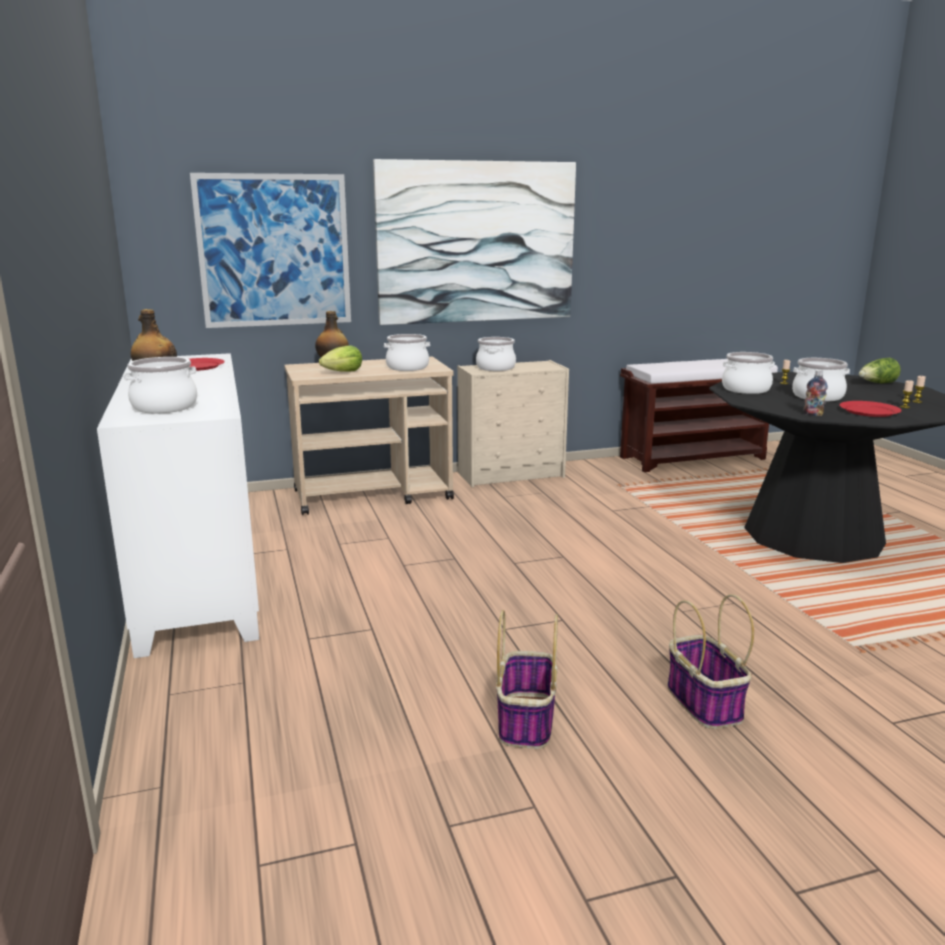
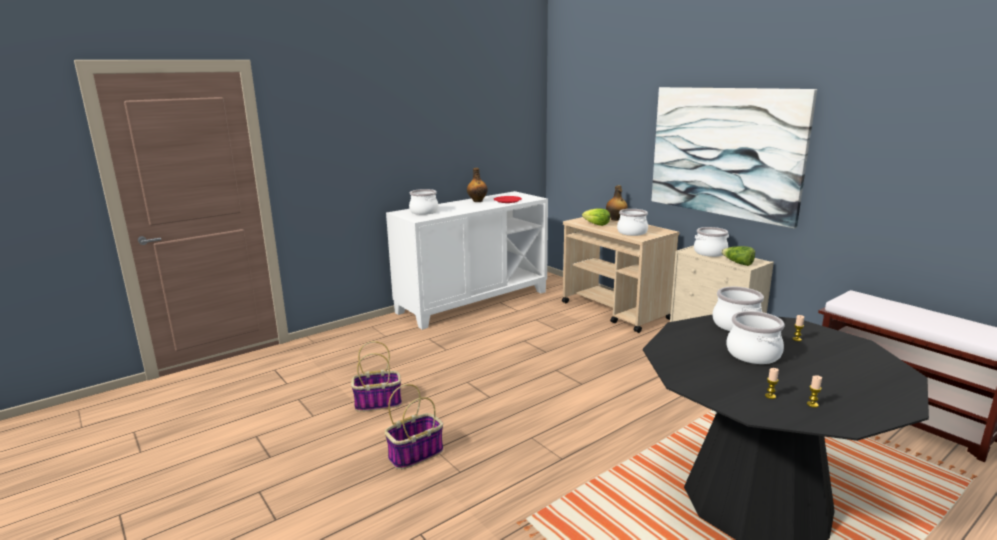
camera: 70 degrees right, 0 degrees up
(274, 251) = (605, 143): picture -> none
(813, 414) = (669, 352): bottle -> none
(868, 411) = (719, 377): red plate -> none
(877, 384) = (886, 385): lettuce -> lettuce (738, 263)

